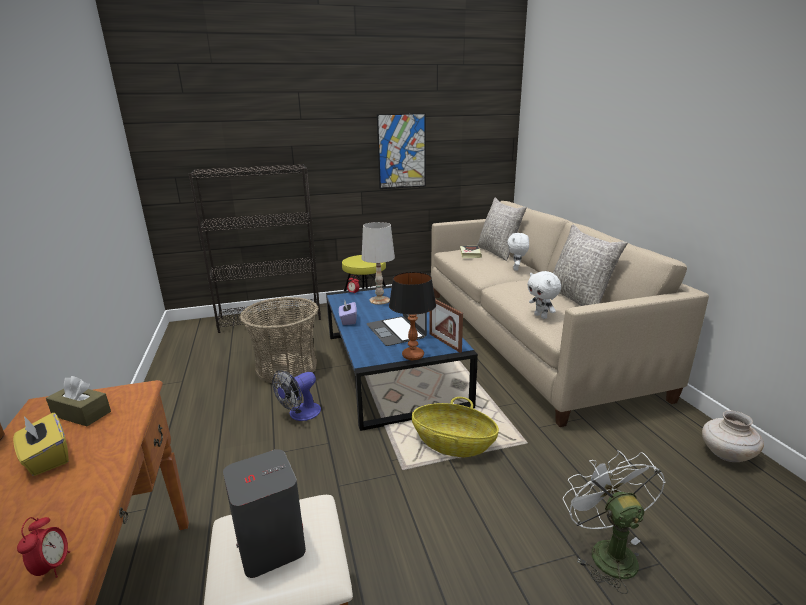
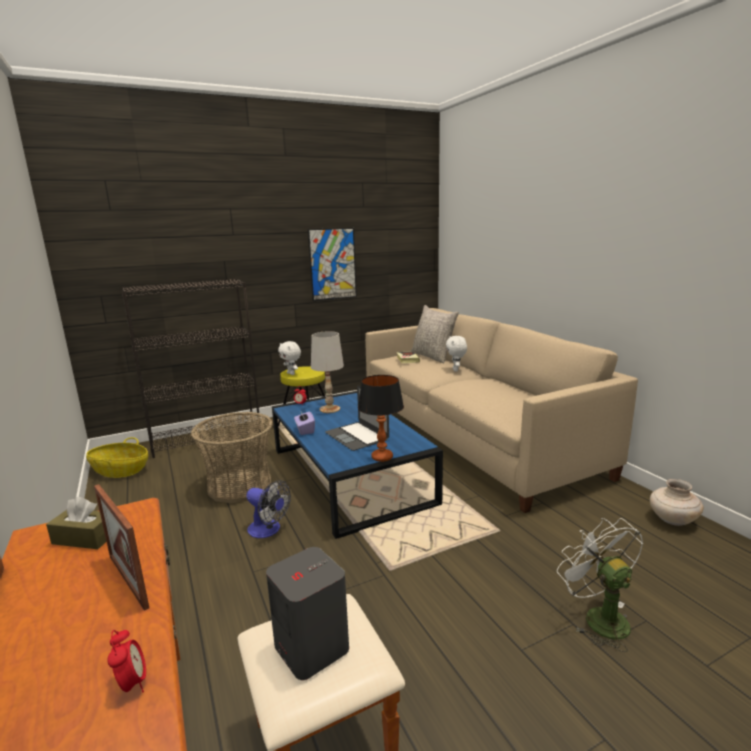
camera: 10 degrees left, 5 degrees down
(46, 458) = (68, 585): yellow tissue box -> none
(300, 414) = (268, 530): fan -> fan turned 90 degrees counterclockwise
(445, 342) = (408, 442): picture frame -> picture frame (128, 581)
(453, 444) = (431, 540): basket -> basket (120, 471)
(541, 316) = (494, 410): white plush toy -> white plush toy (291, 374)
(578, 299) = (522, 392): grey pillow -> none

